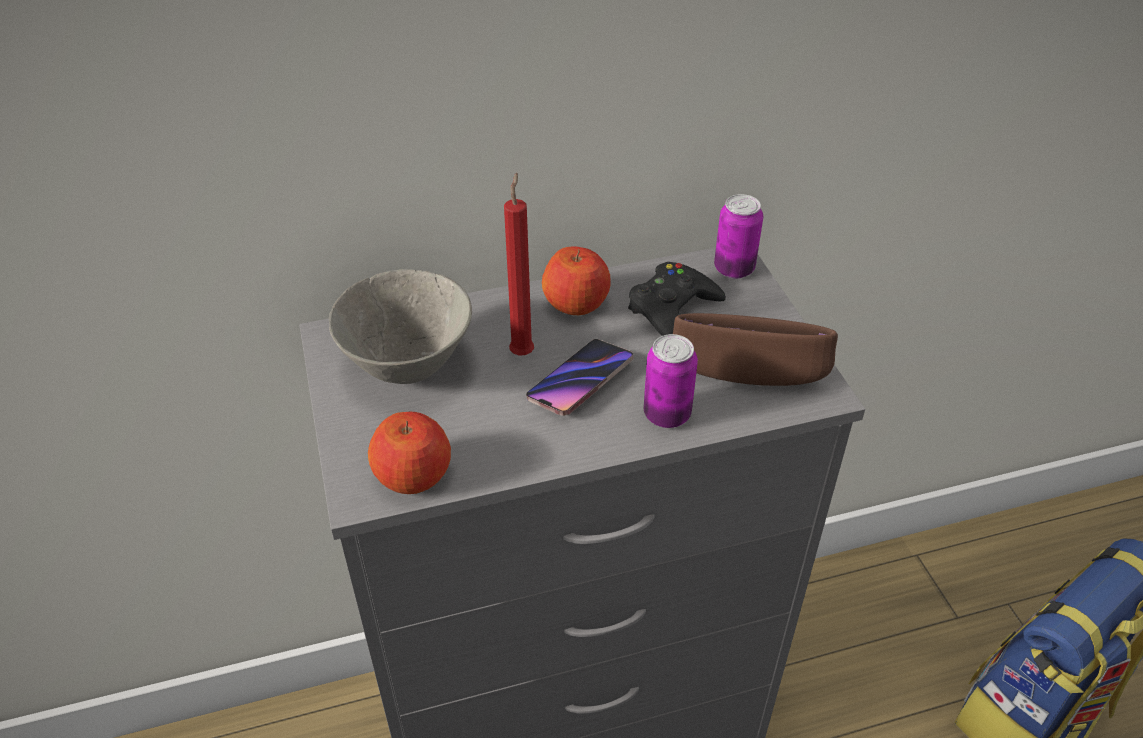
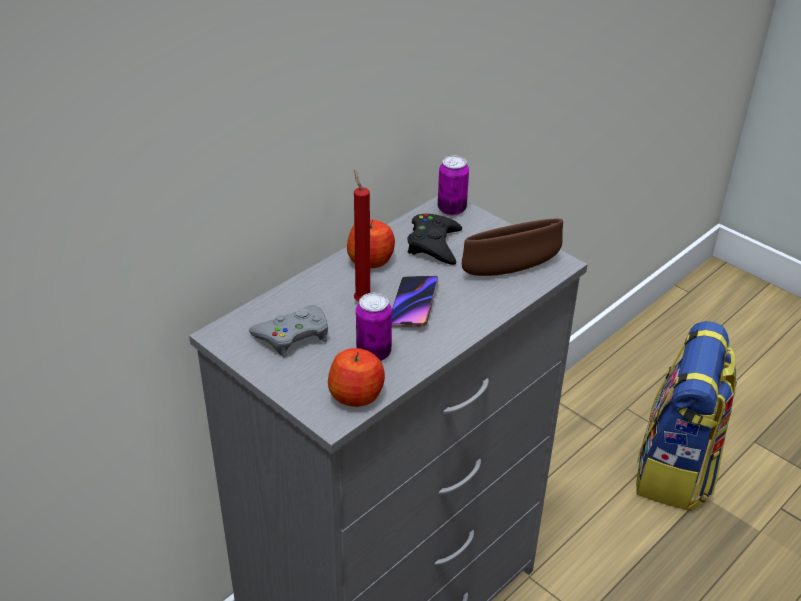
camera: 30 degrees left, 5 degrees down
(407, 367) = (293, 335): grey bowl -> grey game controller
(667, 415) = (481, 305): can -> can (374, 353)

